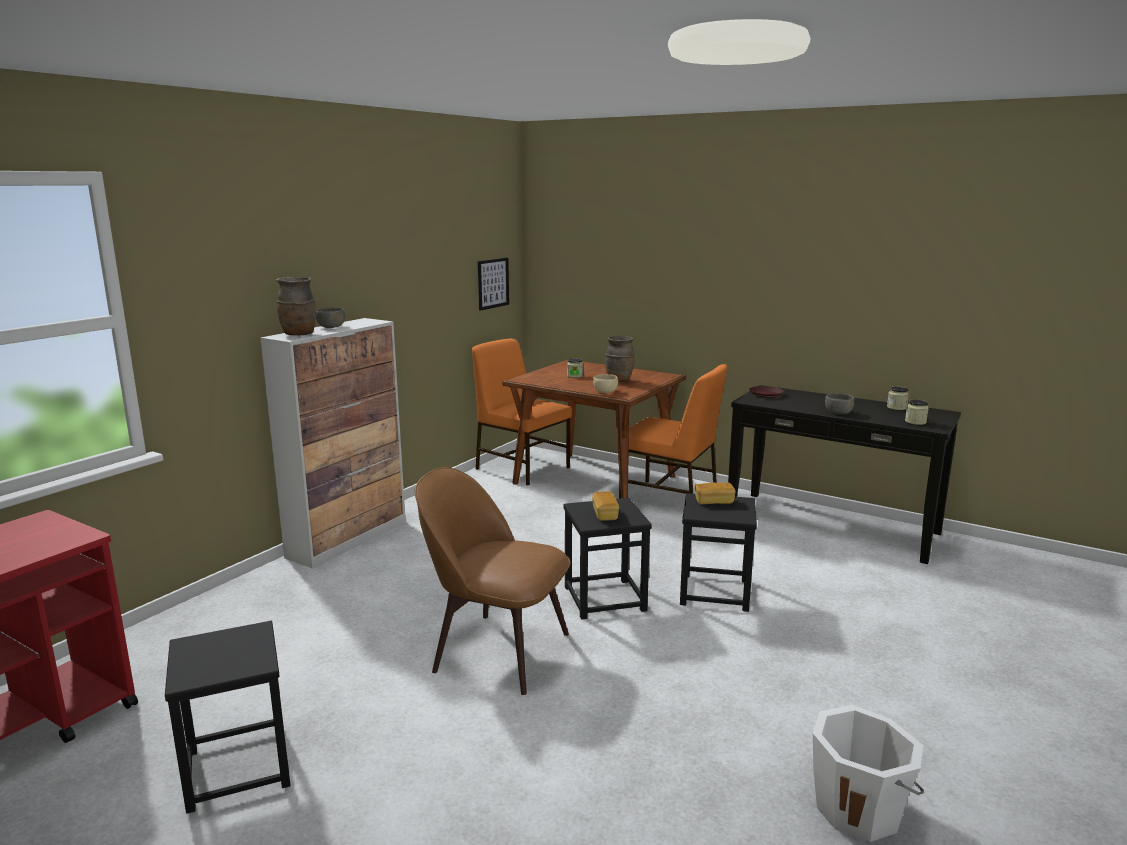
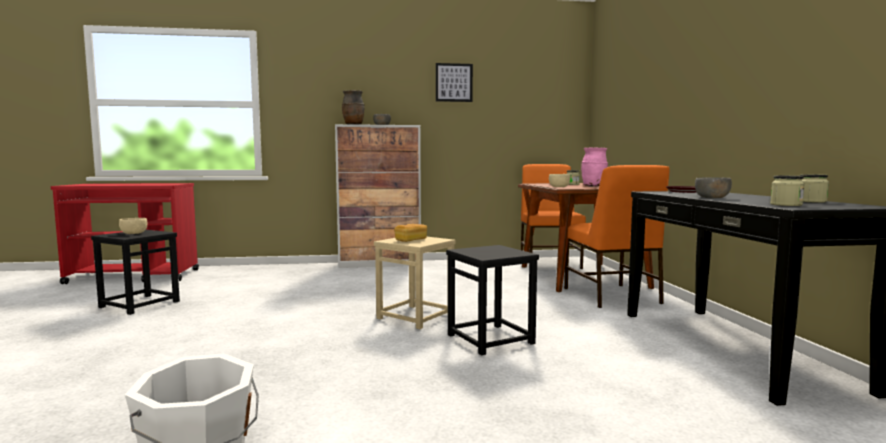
camera: 50 degrees right, 10 degrees down
(216, 654) = (133, 233): none -> beige bowl
(493, 283) = (552, 121): picture -> picture (454, 82)
(496, 650) = (306, 312): brown chair -> none
(604, 598) = (416, 316): black stool -> beige stool
(619, 381) = (593, 186): brown vase -> pink vase
(714, 502) = (498, 249): bread -> none

